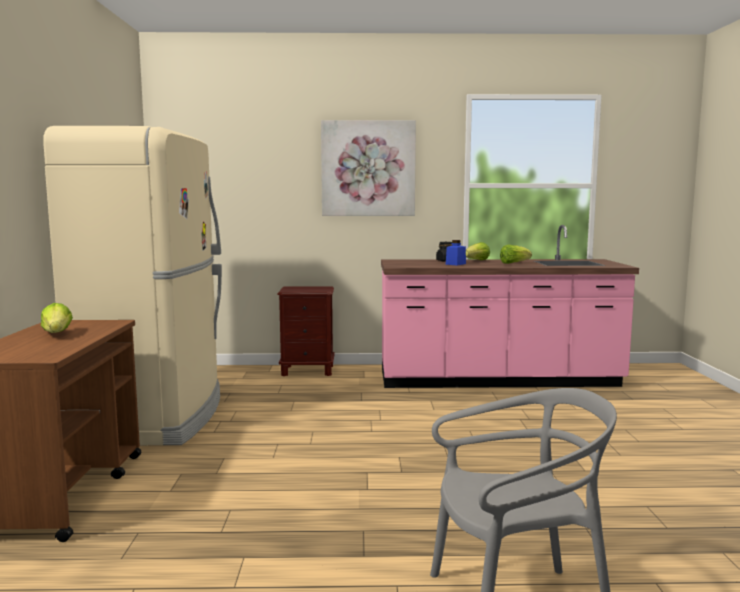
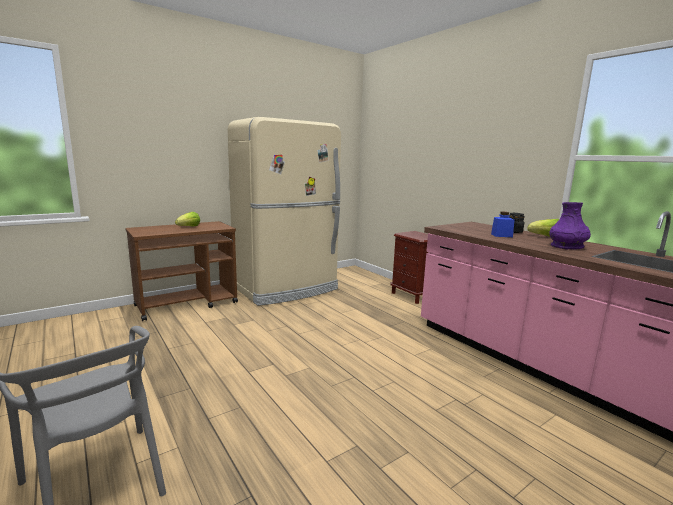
camera: 55 degrees right, 5 degrees up
(368, 168) = (481, 141): picture -> none
(513, 263) = (567, 247): lettuce -> purple vase

